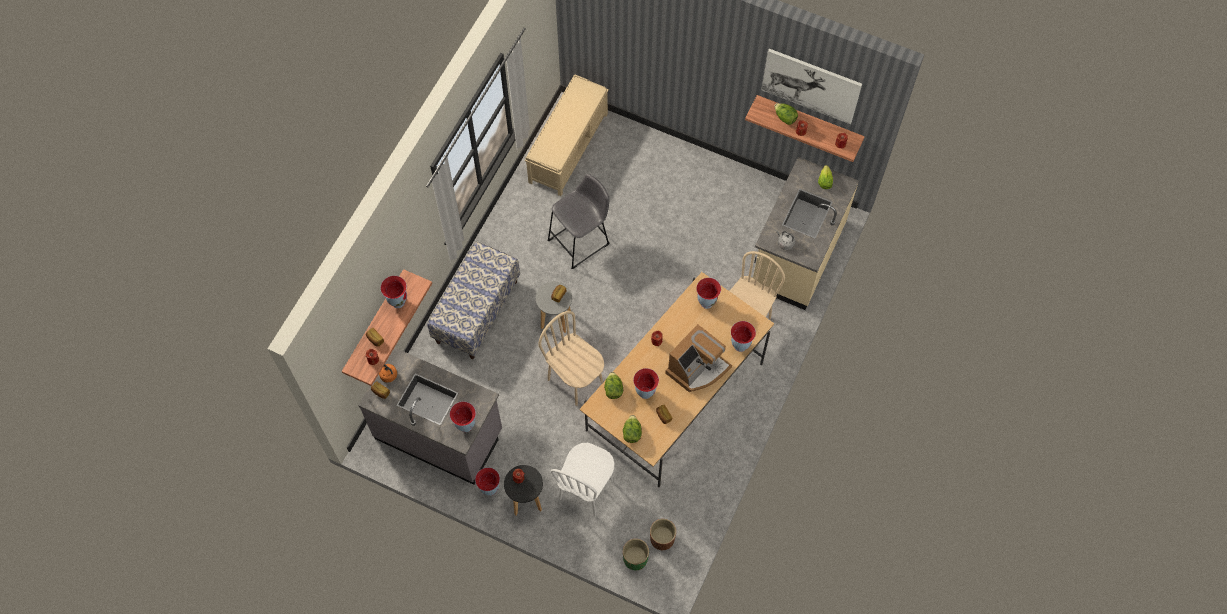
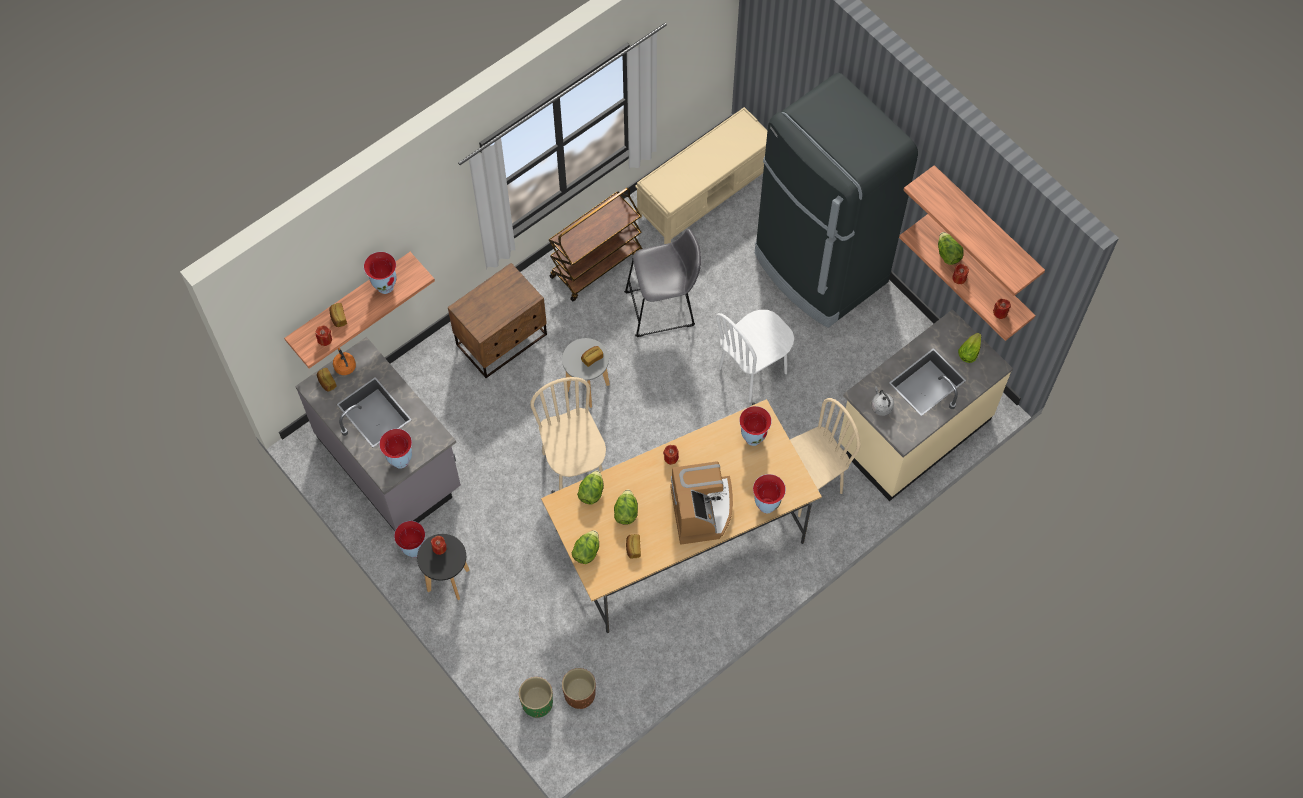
camera: 25 degrees right, 0 degrees up
(477, 311) = (502, 340): bench -> brown nightstand
(516, 229) = (596, 263): none -> brown cart
(586, 490) = (522, 599): white chair -> white chair (753, 371)
(645, 393) = (626, 512): vase -> lettuce
(676, 169) = (819, 270): none -> black fridge
(697, 368) = (702, 510): coffee machine -> coffee machine turned 75 degrees counterclockwise
(811, 85) = (986, 225): picture -> shelf

